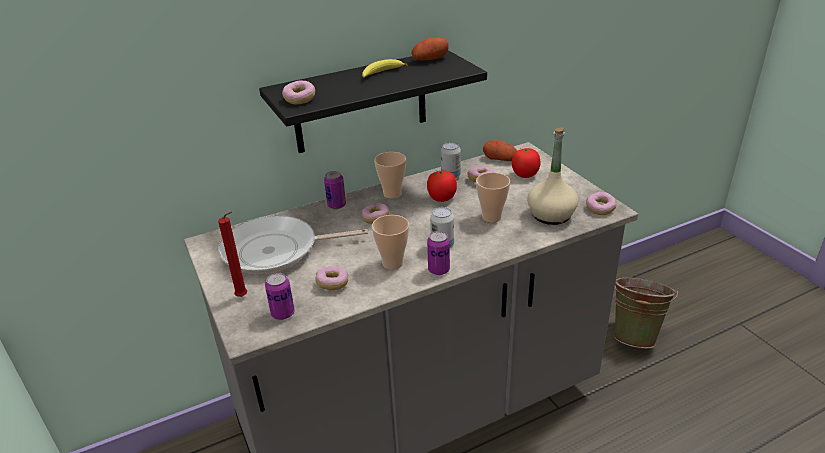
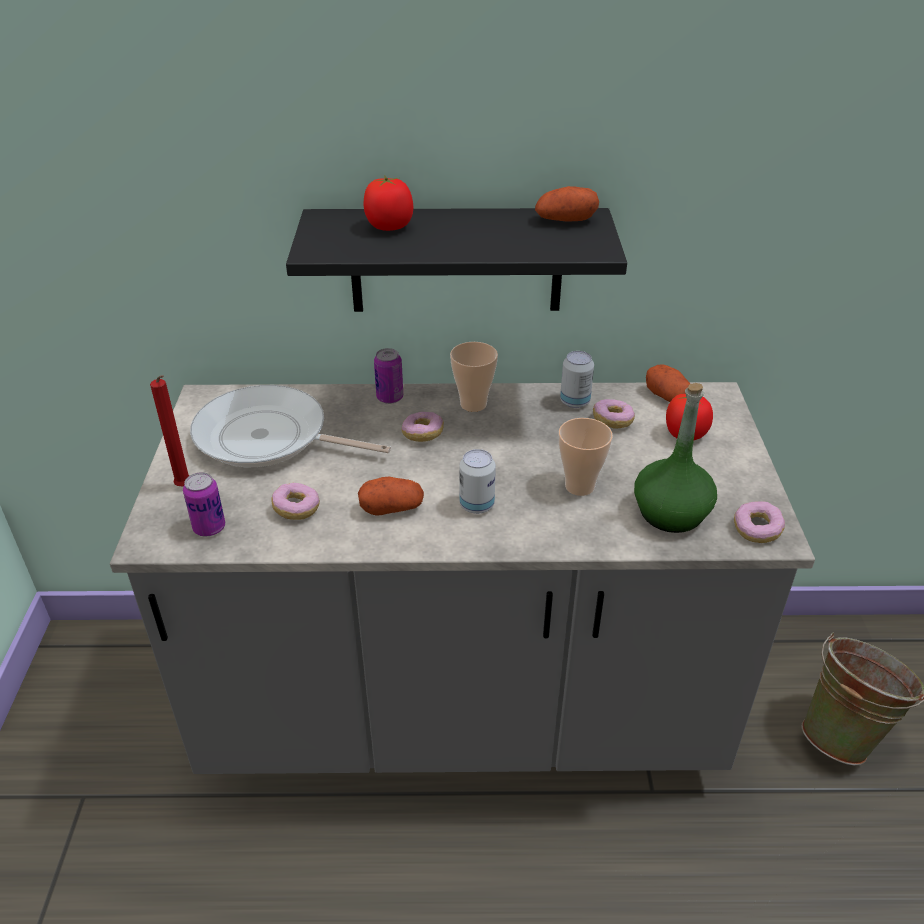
camera: 25 degrees right, 5 degrees up
(299, 99) = (330, 240): donut -> none
(381, 73) = (475, 226): banana -> none
(393, 263) = (392, 508): cup -> potato
(439, 270) = (442, 540): can -> none
(442, 198) = (534, 433): tomato -> tomato (389, 227)
(551, 215) = (670, 513): beige bottle -> green bottle

